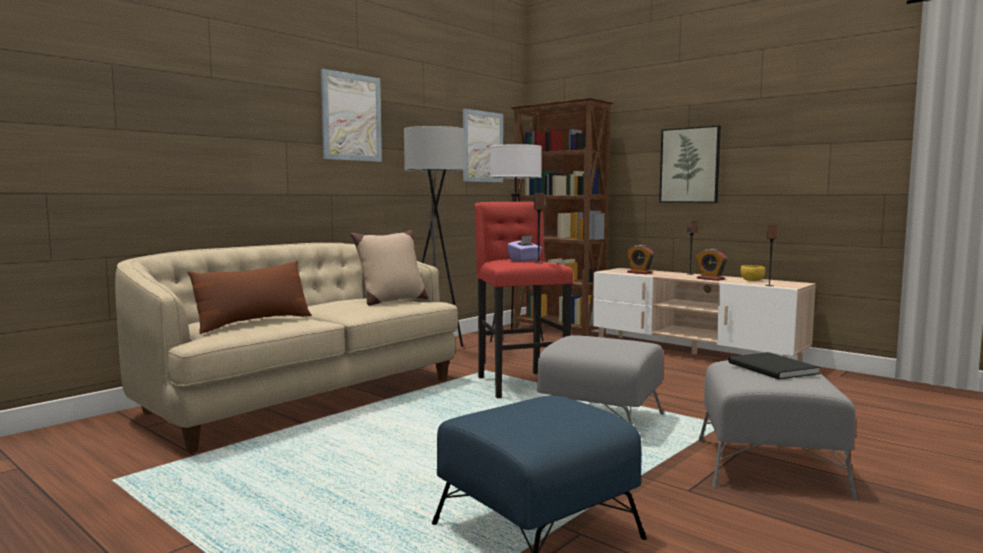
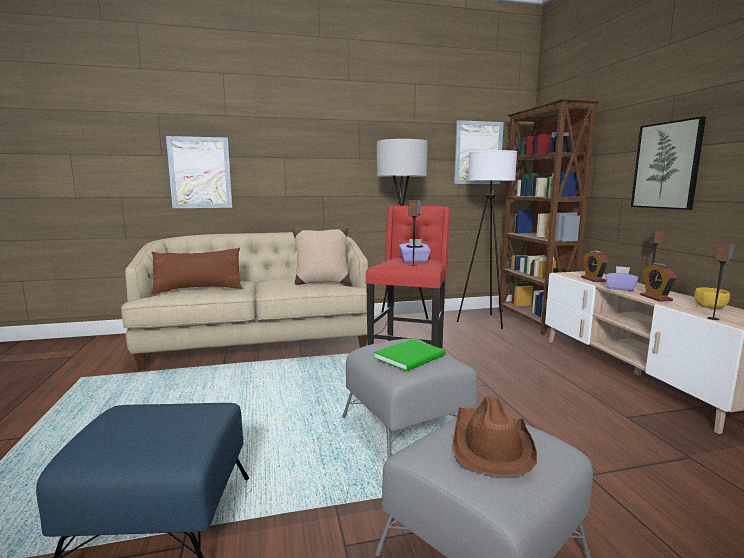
camera: 35 degrees right, 5 degrees up
(351, 117) = (340, 136): picture -> picture (200, 173)
(611, 342) = (412, 356): none -> green book
(673, 276) = (620, 288): none -> purple tissue box
(772, 369) = (490, 443): black book -> brown hat

